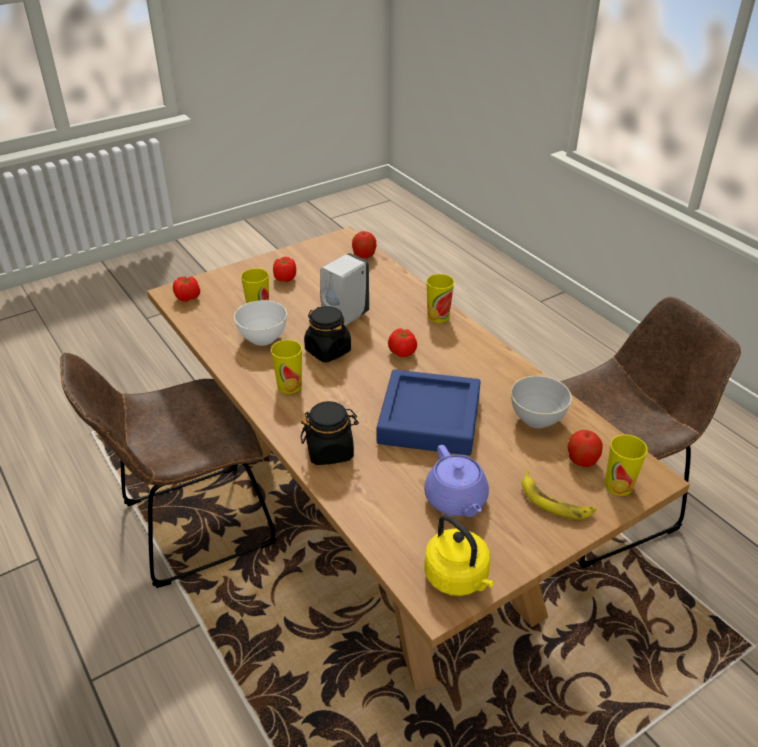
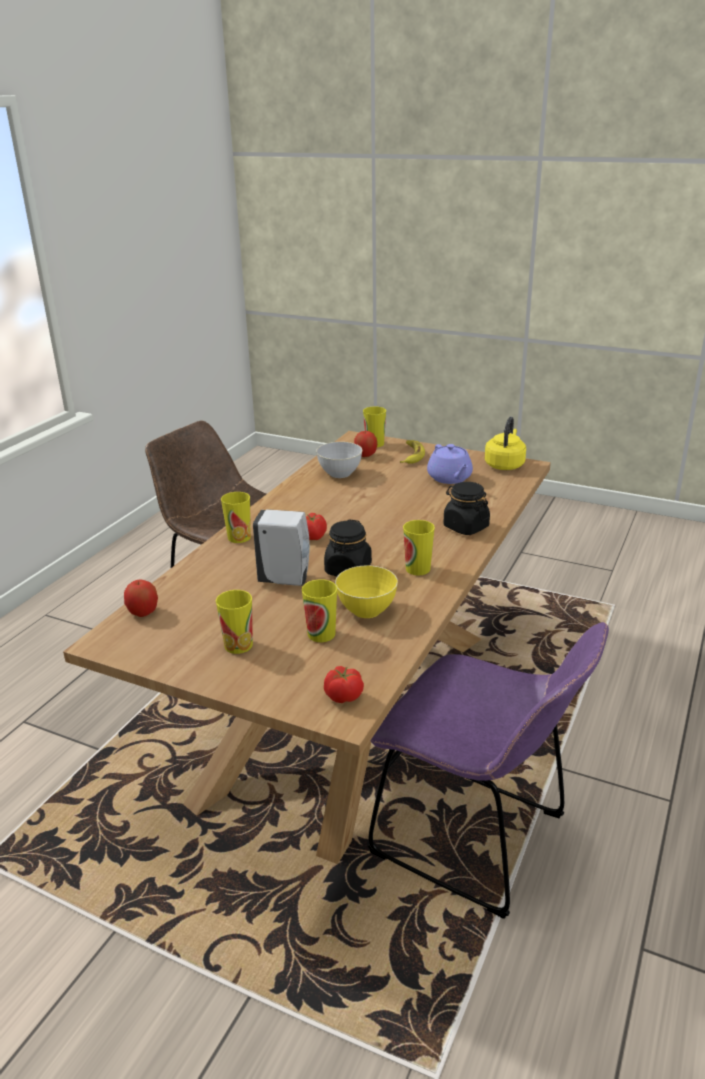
camera: 120 degrees left, 10 degrees down
(190, 527) = (477, 839): brown chair -> purple chair
(263, 338) = (367, 610): white bowl -> yellow bowl
(285, 278) = (238, 645): tomato -> cup
(429, 419) = (385, 504): blue tray -> none
(456, 500) = (450, 478): purple teapot -> purple teapot turned 120 degrees clockwise

